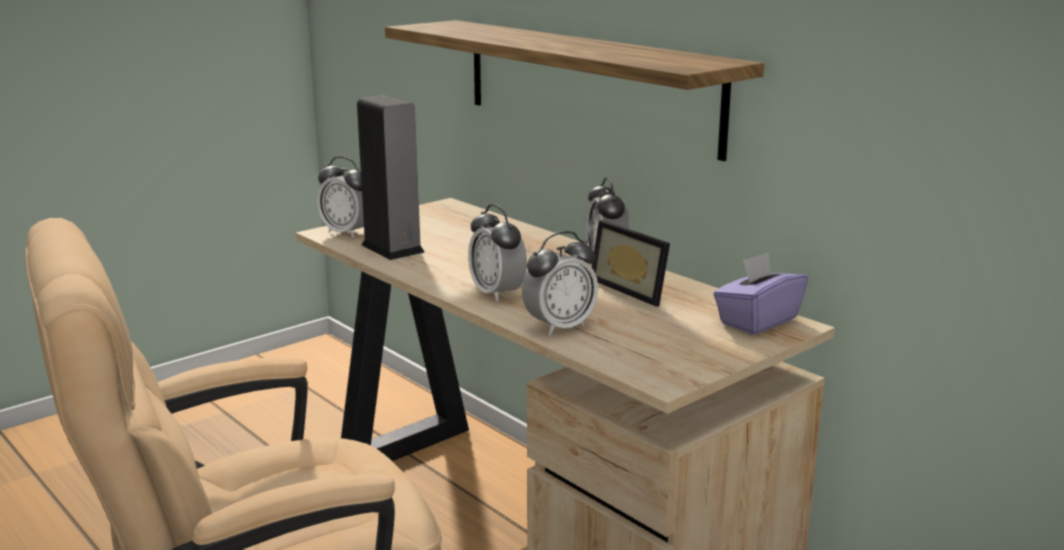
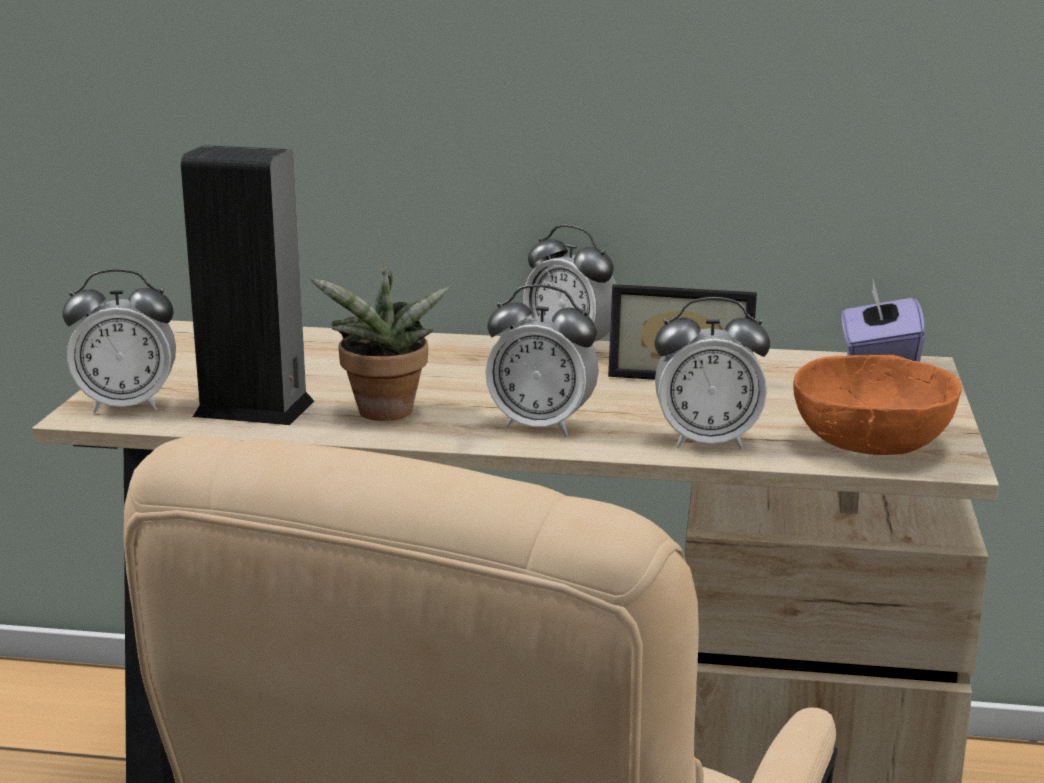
camera: 40 degrees left, 0 degrees up
(439, 267) = (384, 415): none -> potted plant
(559, 327) = (707, 442): alarm clock -> alarm clock turned 75 degrees clockwise
(587, 84) = (475, 91): shelf -> none
(648, 356) = (872, 443): none -> orange bowl

